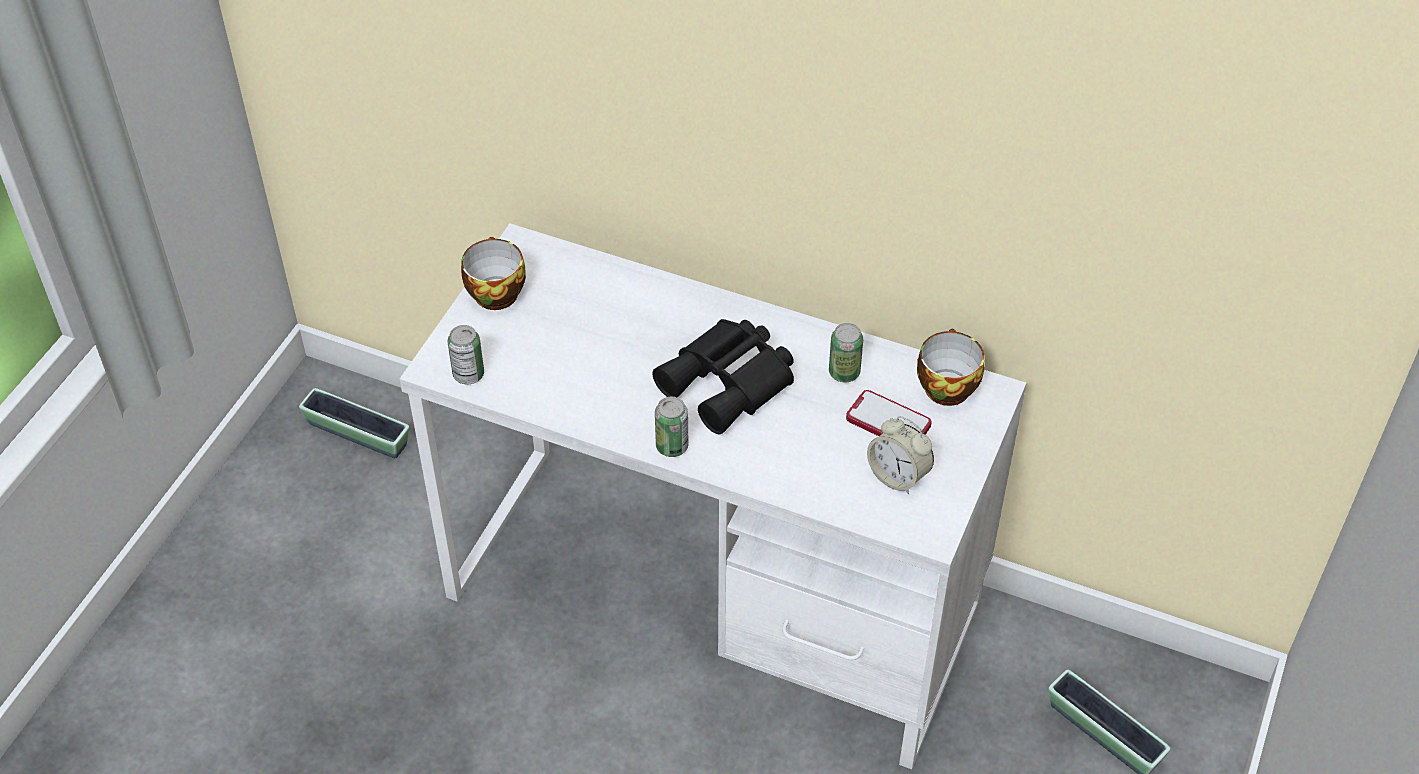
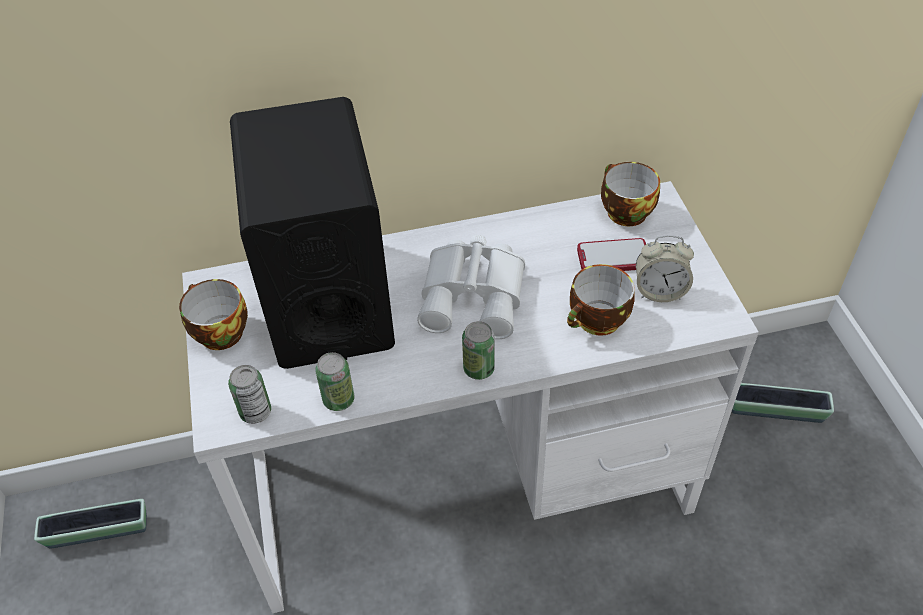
camera: 35 degrees left, 0 degrees up
(603, 316) = (327, 301): none -> black speaker
(731, 383) = (475, 295): black binoculars -> white binoculars
(813, 469) = (597, 322): none -> cup
(844, 372) = (548, 241): can -> can (338, 400)

